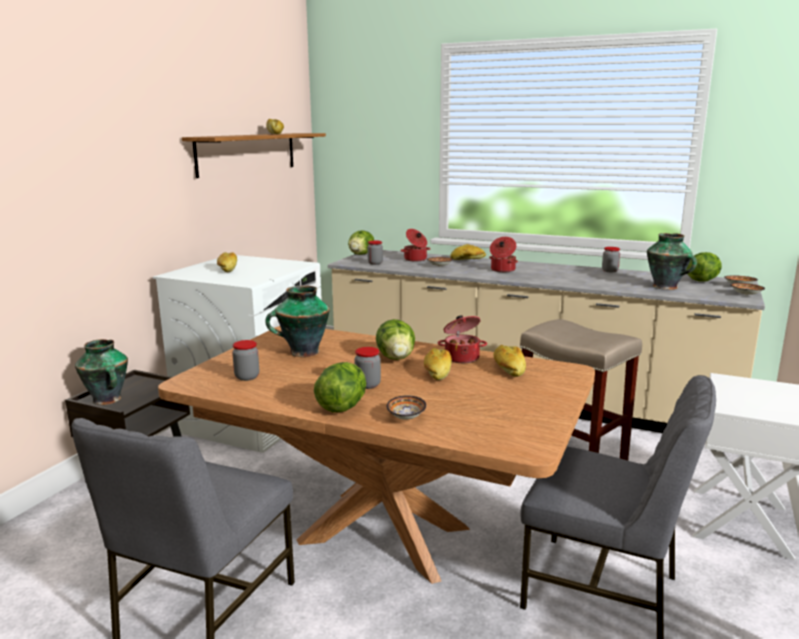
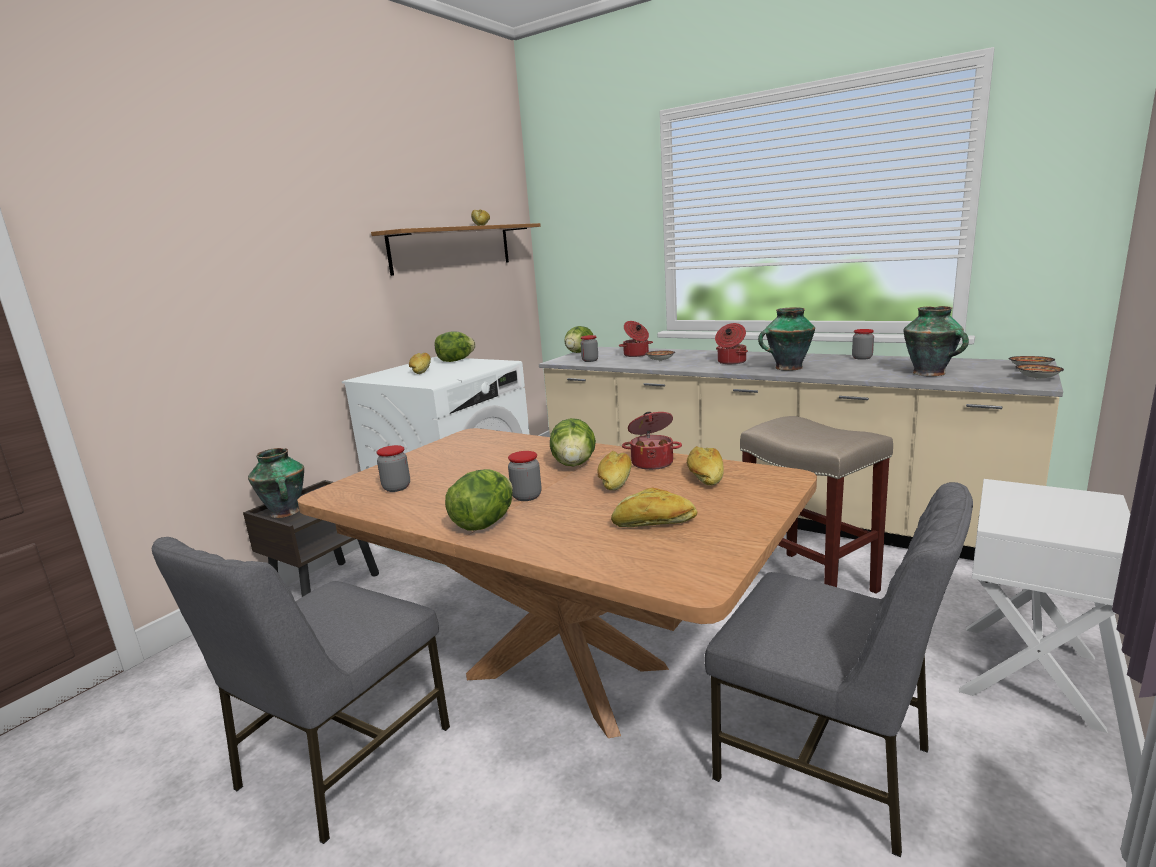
camera: 10 degrees right, 0 degrees up
(302, 352) = (472, 459): vase -> vase (787, 368)
(407, 417) = (555, 537): bowl -> none
(467, 259) = (695, 352): bread -> bread (654, 523)
(702, 280) = (980, 364): lettuce -> lettuce (455, 361)

